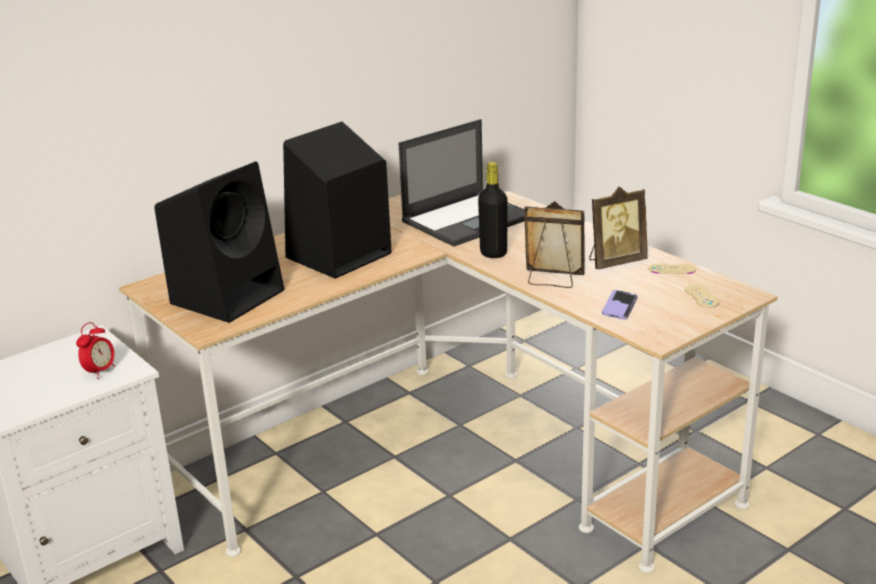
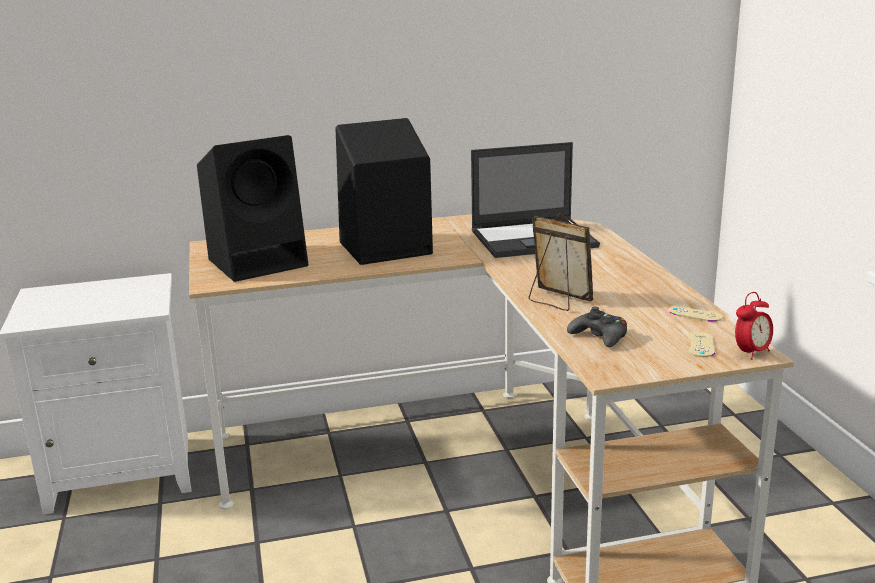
camera: 25 degrees right, 5 degrees down
(100, 372) = (127, 305): alarm clock -> alarm clock (751, 353)
(493, 253) = (525, 269): black bottle -> none
(615, 262) = (640, 297): picture frame -> none
(619, 306) = (599, 336): phone -> black game controller

